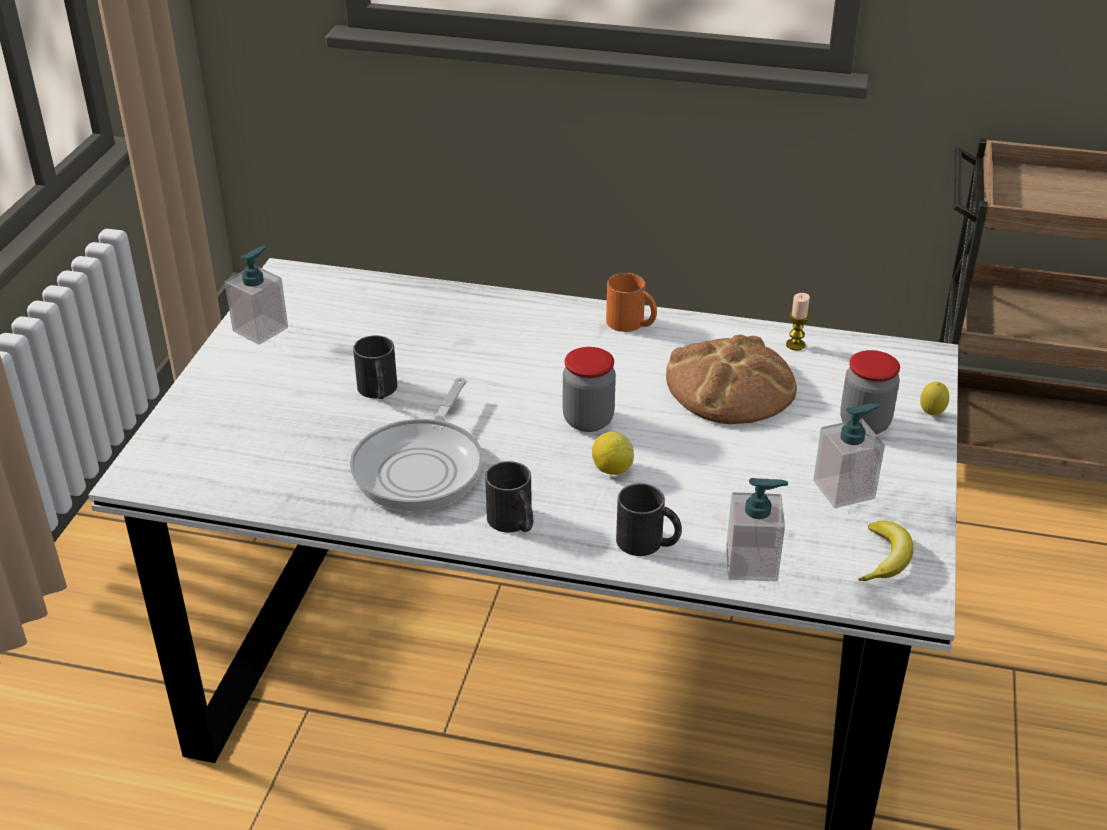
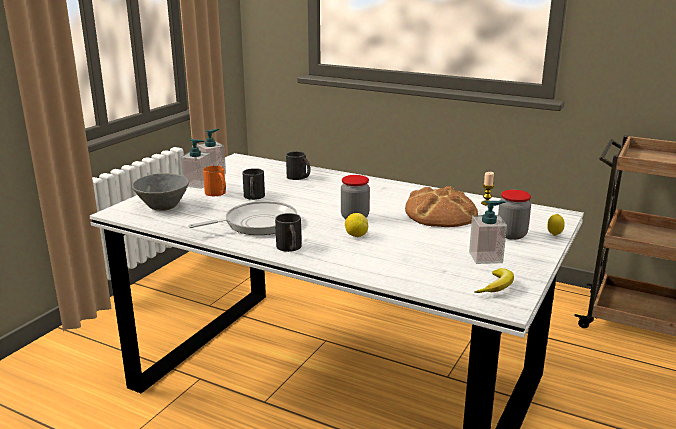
camera: 15 degrees right, 15 degrees down
(217, 447) = (161, 207): none -> grey bowl
(422, 467) = (256, 224): frying pan -> frying pan turned 150 degrees counterclockwise
(632, 324) = (400, 188): orange mug -> orange mug (217, 193)
(648, 543) = (359, 264): black mug -> black mug (299, 177)
(752, 564) = (414, 279): soap dispenser -> soap dispenser (198, 184)

